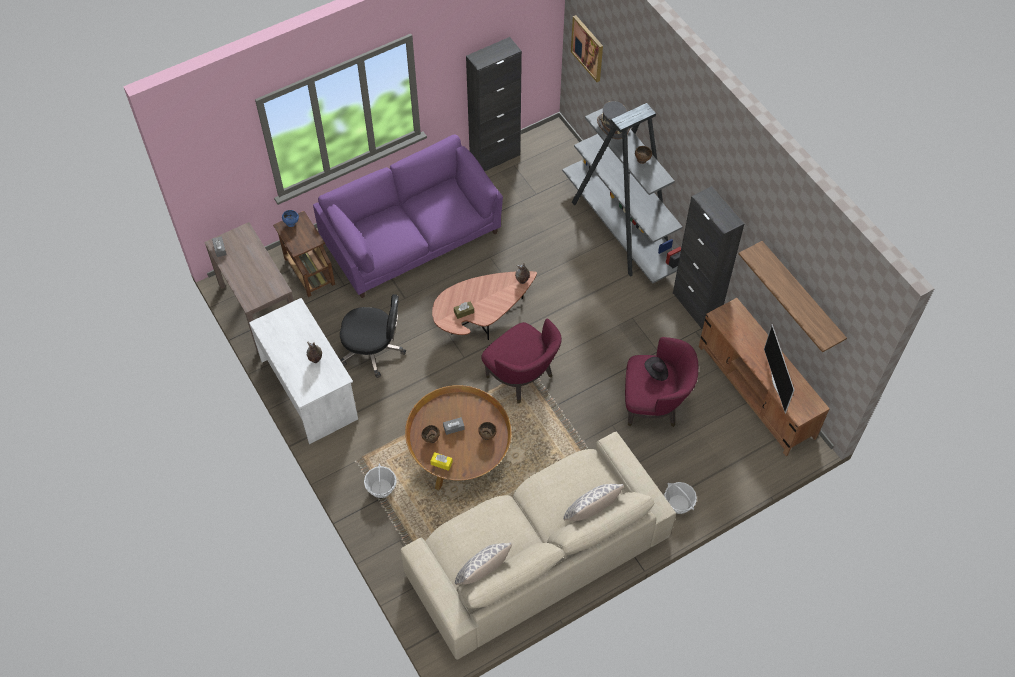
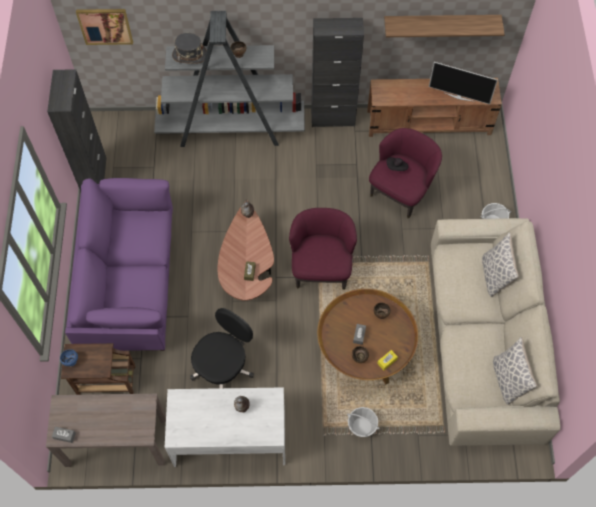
camera: 60 degrees left, 5 degrees up
(522, 377) = (321, 268): purple armchair -> purple armchair turned 75 degrees counterclockwise

